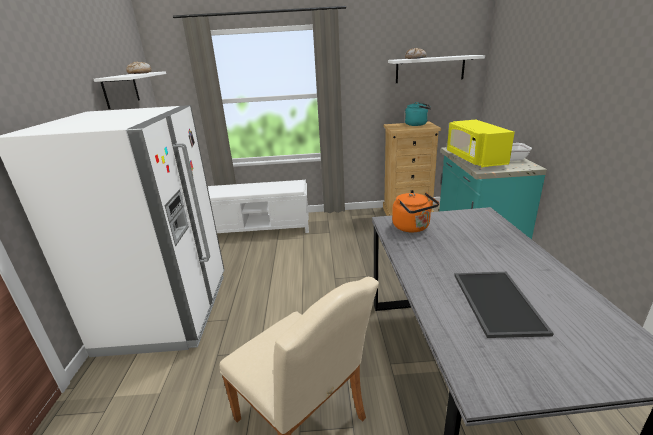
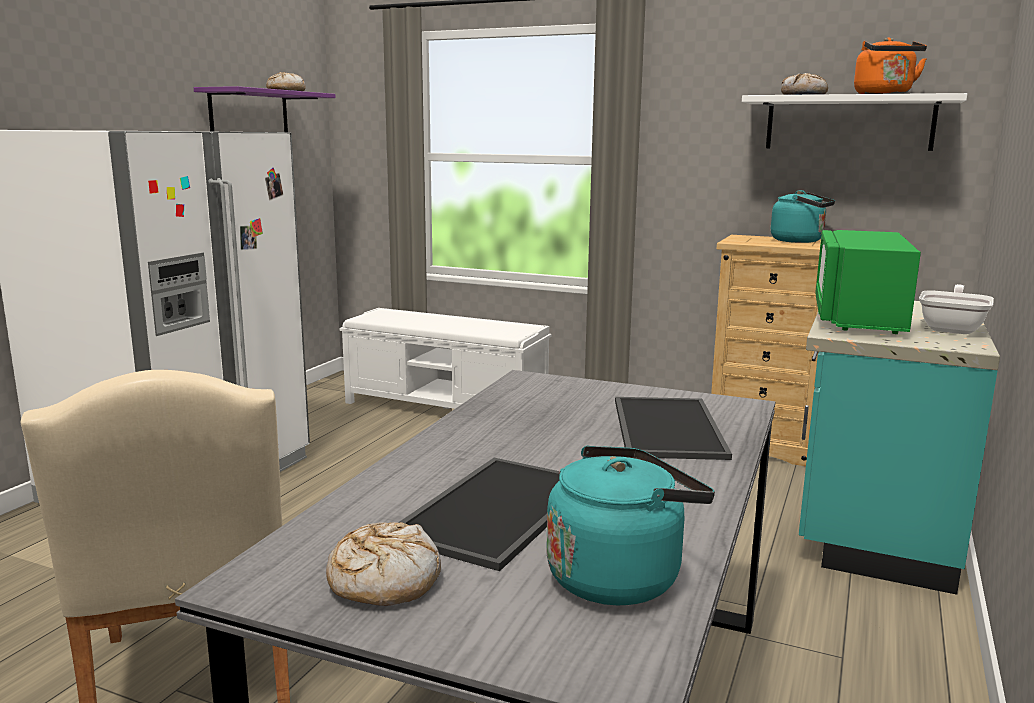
camera: 25 degrees right, 10 degrees down
(121, 90) = (249, 114): white shelf -> purple shelf
(413, 227) = (554, 395): orange kettle -> orange kettle (884, 94)
(474, 159) = (858, 318): yellow microwave -> green microwave
(479, 233) = (664, 427): none -> tray
(525, 362) = (383, 580): none -> bread
(590, 319) = (619, 576): none -> turquoise kettle

